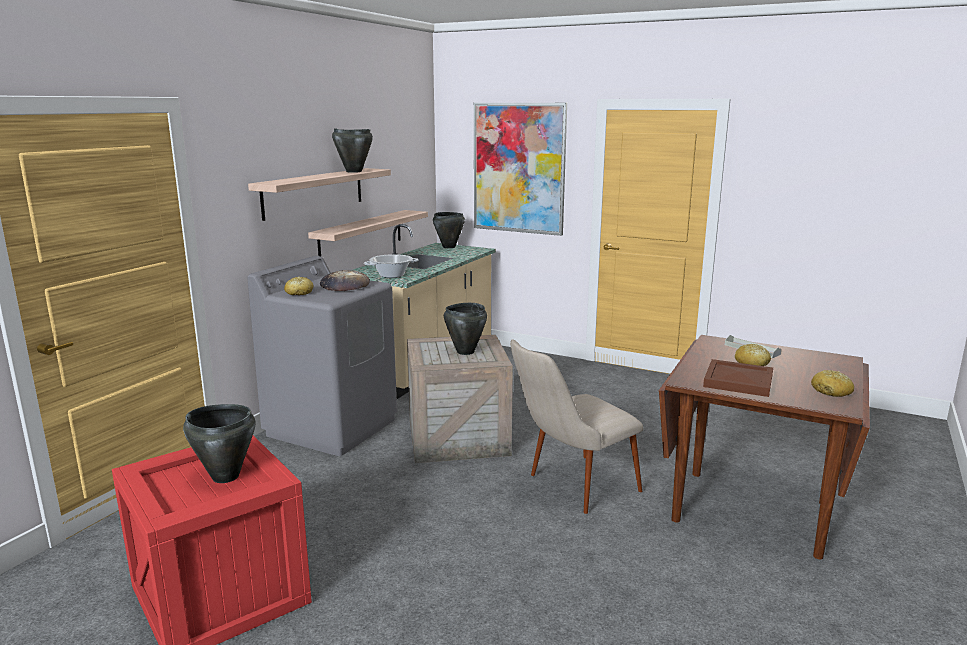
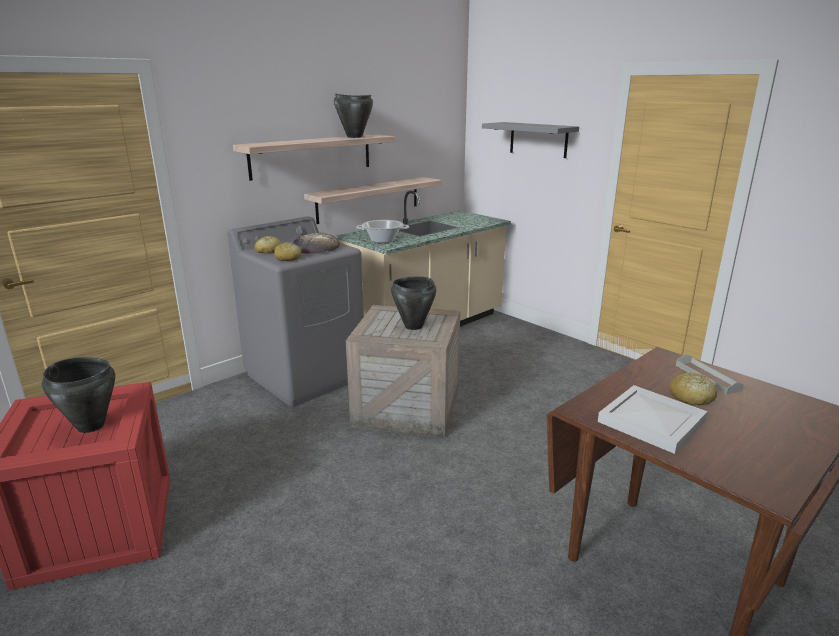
camera: 20 degrees right, 5 degrees up
(449, 247) = (467, 215): black cooking pot -> none
(518, 168) = (538, 139): picture -> grey shelf
(570, 488) = (480, 489): beige chair -> none
(737, 380) = (650, 420): brown tray -> white tray
(831, 391) = (775, 462): bread -> bread (288, 258)

